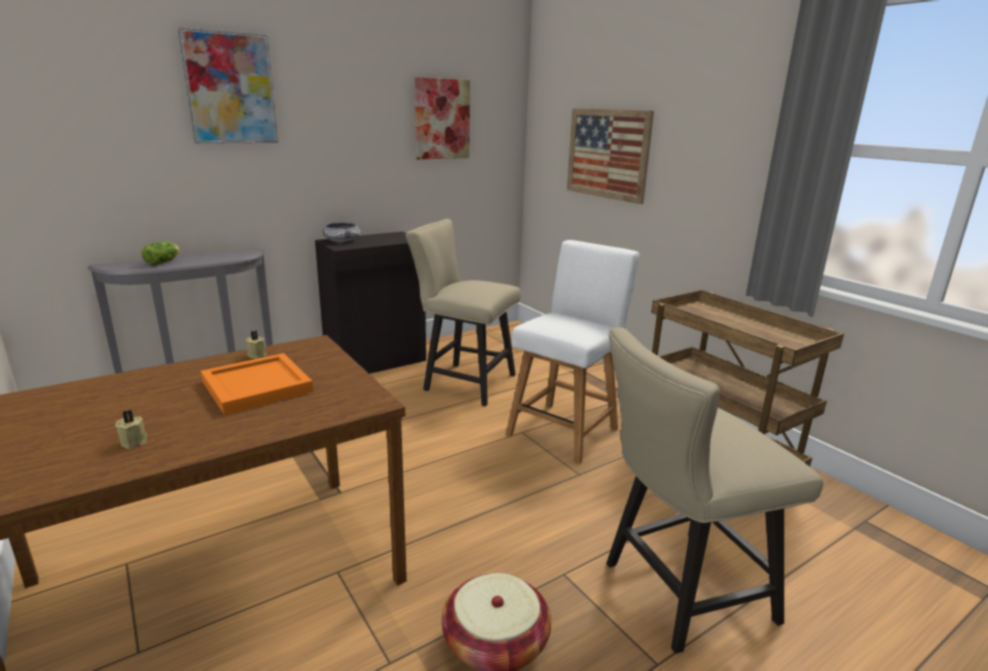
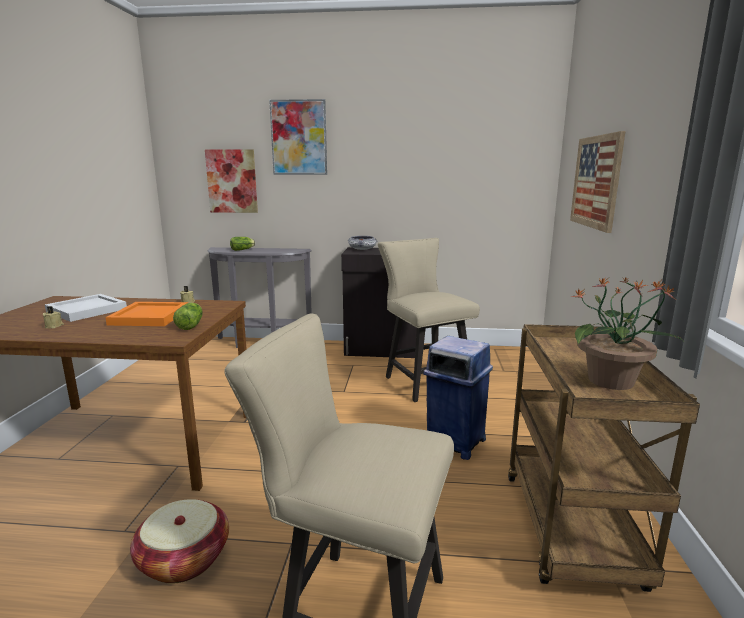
camera: 40 degrees right, 5 degrees down
(116, 406) = (85, 310): none -> white tray
(344, 380) = (191, 325): none -> lettuce
(442, 119) = (465, 156): picture -> picture (232, 181)
(565, 430) = (454, 442): white chair -> blue trash can
(765, 332) = (612, 381): none -> potted plant

